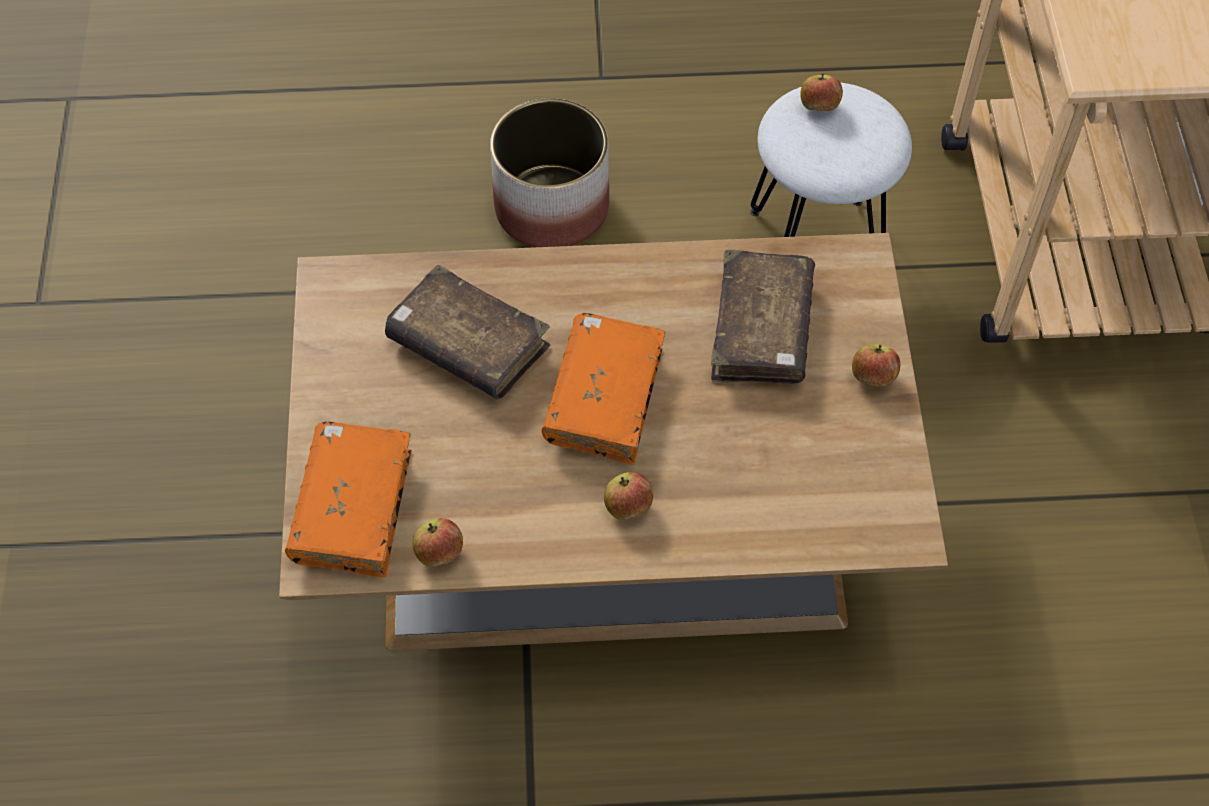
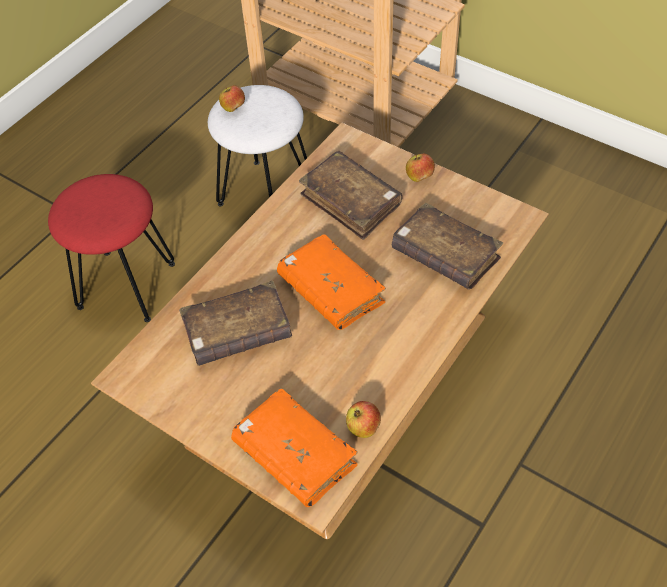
camera: 50 degrees left, 5 degrees down
(553, 207) = (127, 284): planter -> red stool
(628, 507) = (408, 321): apple -> none
(765, 485) = (445, 255): none -> brown book

